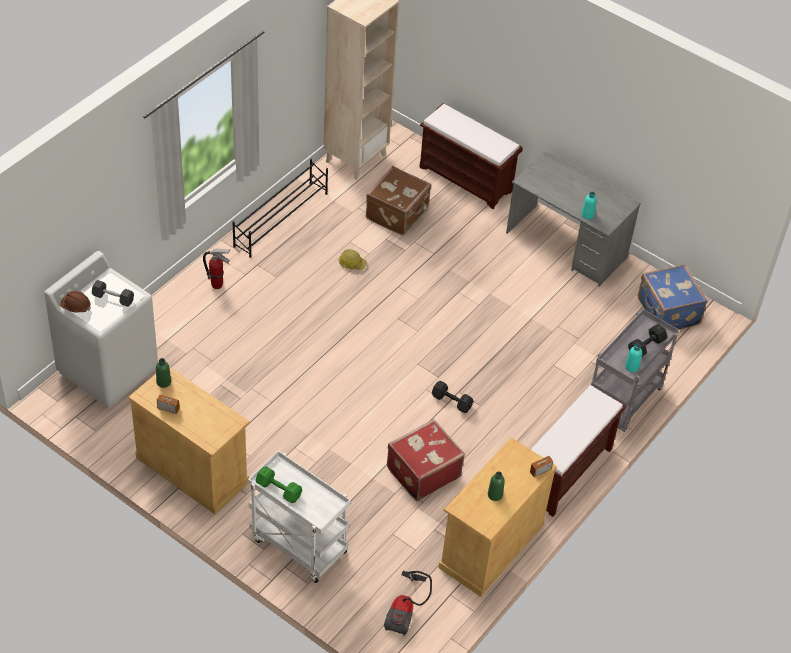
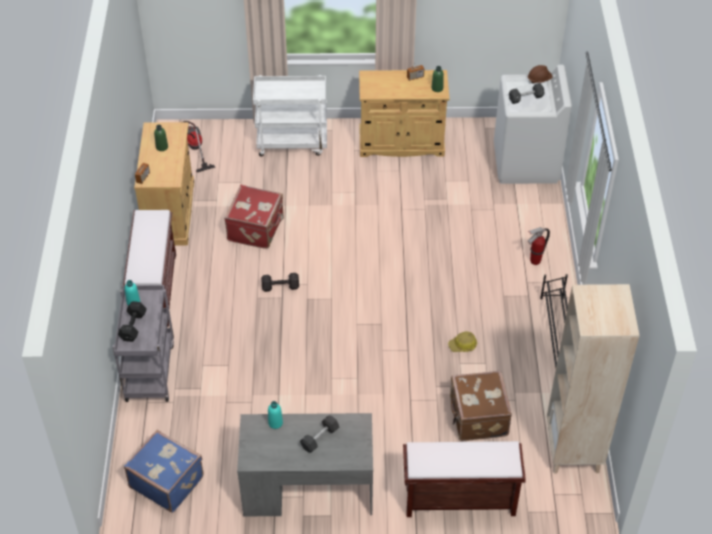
camera: 145 degrees right, 0 degrees up
(278, 489) = (304, 86): green dumbbell -> none
(564, 188) = (319, 438): none -> black dumbbell

